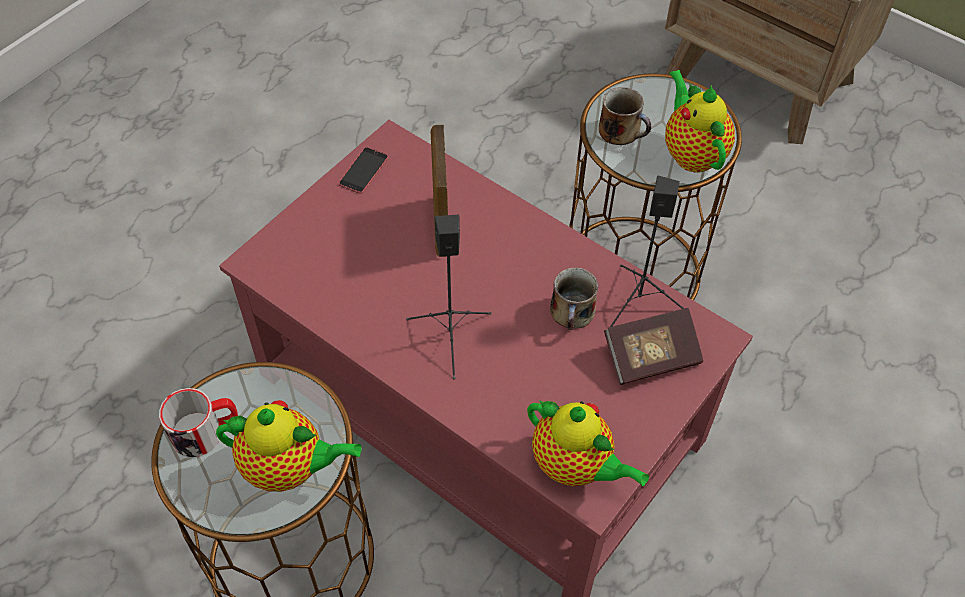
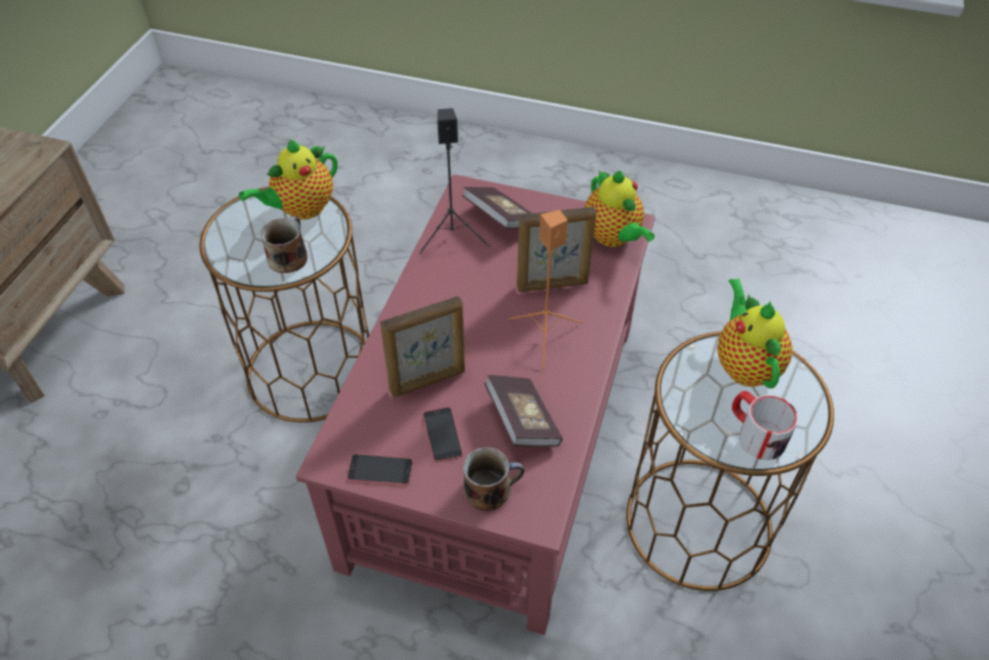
camera: 110 degrees left, 5 degrees down
(357, 282) = (522, 421): none -> book
(376, 220) = (442, 434): none -> phone
(449, 336) = (545, 338): black speaker -> orange speaker
(521, 371) = (552, 285): none -> picture frame
(572, 313) = (482, 269): mug -> mug (490, 489)
(575, 466) = (613, 237): teapot -> teapot turned 135 degrees clockwise

